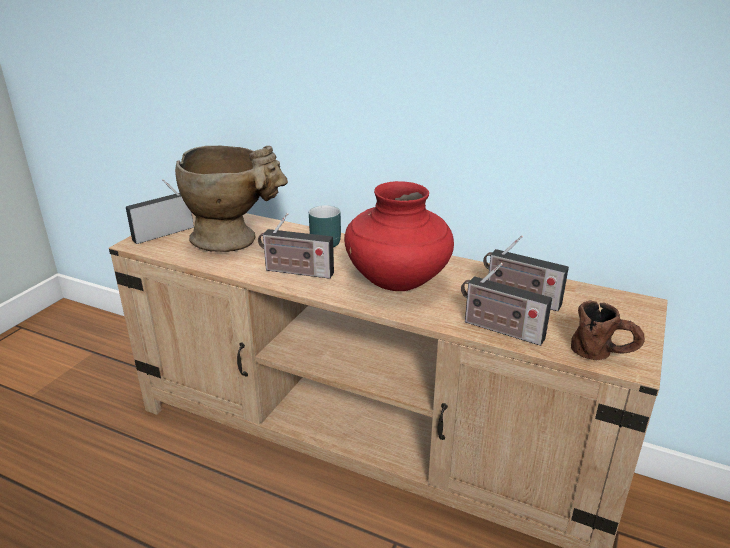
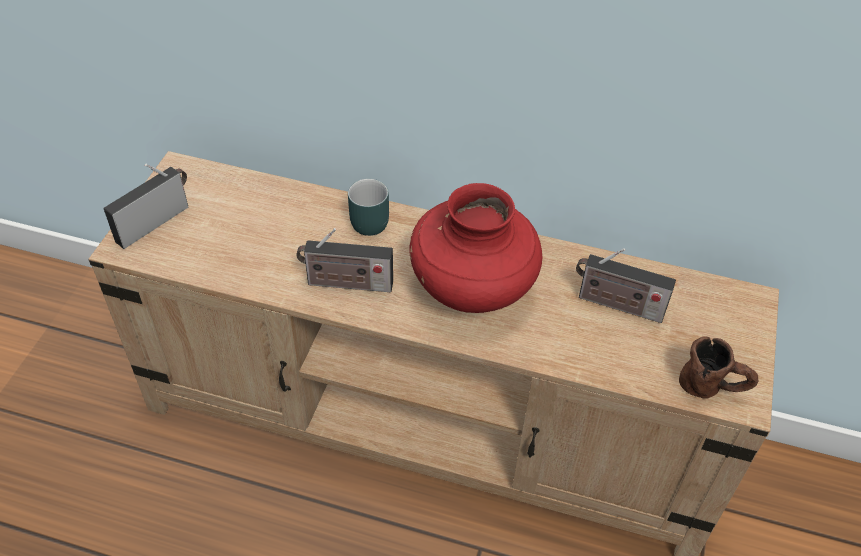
camera: 10 degrees left, 20 degrees up
(236, 240) = (252, 229): beige vase -> none
(499, 329) = (600, 361): radio -> none

